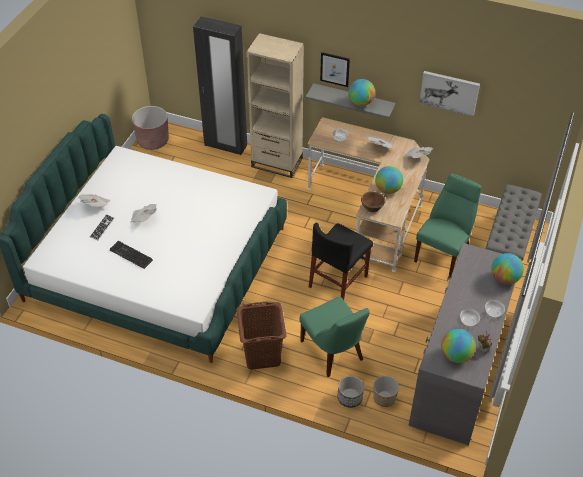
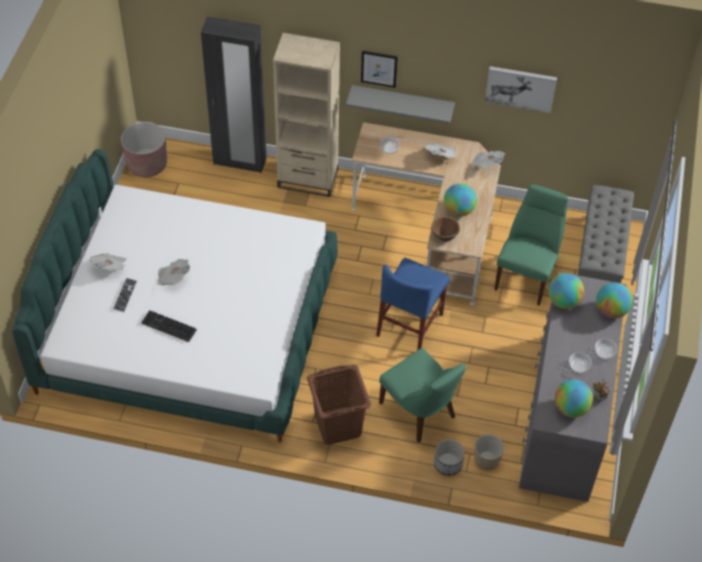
camera: 10 degrees left, 5 degrees up
(338, 281) = (410, 324): black chair -> blue chair
(361, 103) = (414, 106): globe -> globe (563, 301)

